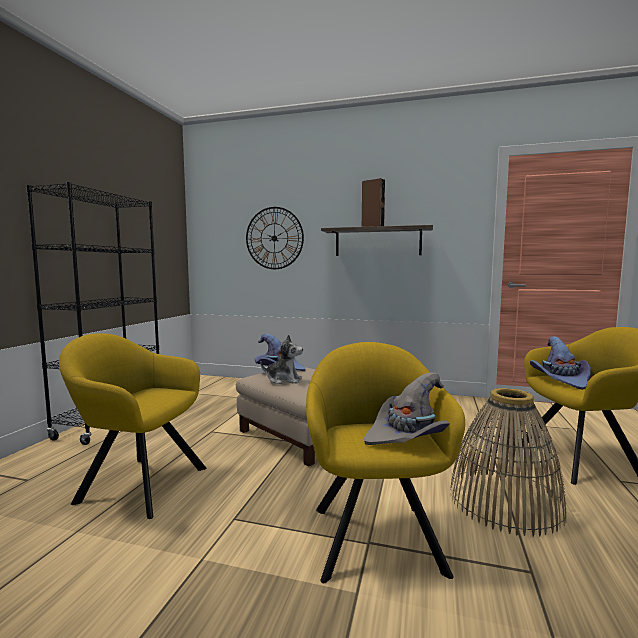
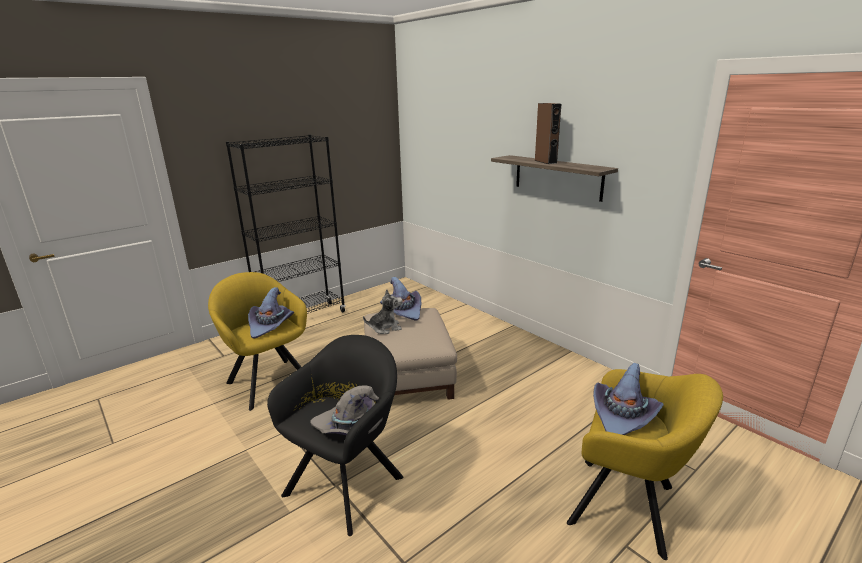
camera: 35 degrees right, 15 degrees up
(152, 395) = (271, 325): none -> purple hat
(274, 238) = (464, 157): wall clock -> none
(283, 380) = (385, 328): plush toy -> plush toy turned 60 degrees counterclockwise
(375, 533) = (348, 481): yellow armchair -> black armchair
(505, 501) = (474, 506): basket -> none

